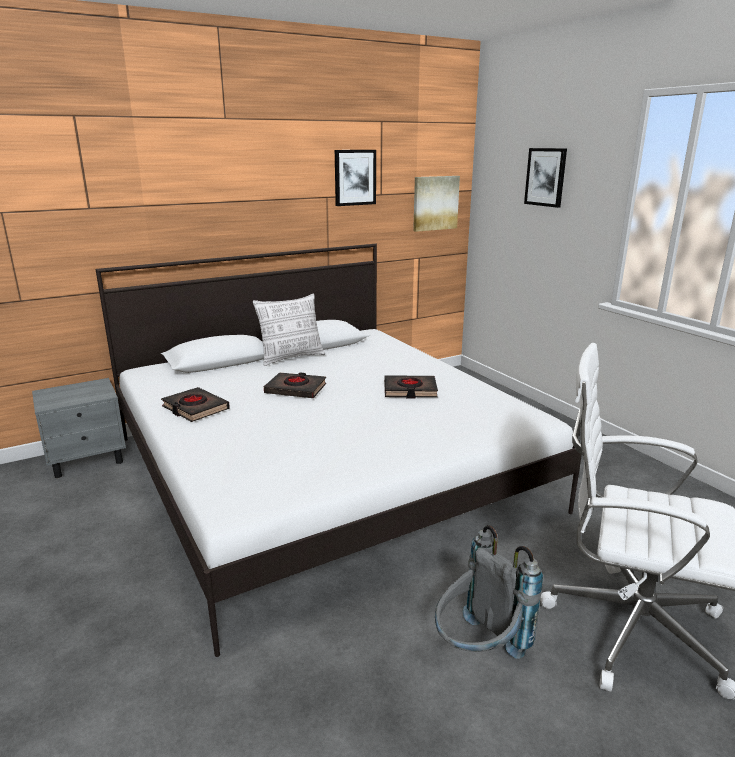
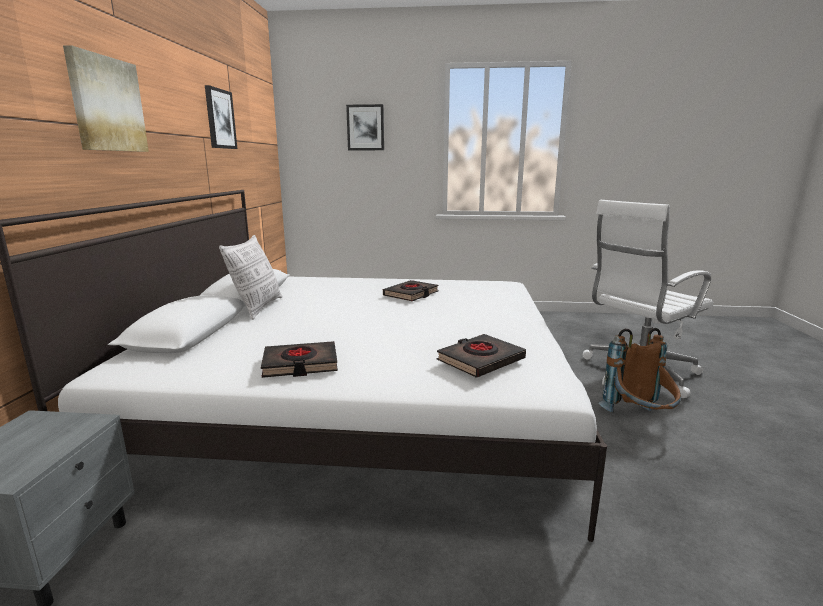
camera: 55 degrees left, 5 degrees down
(296, 389) = (340, 320): black book -> black book (480, 360)
(435, 203) = (264, 153): picture -> picture (106, 104)
(478, 651) = (639, 420): grey backpack -> brown backpack

